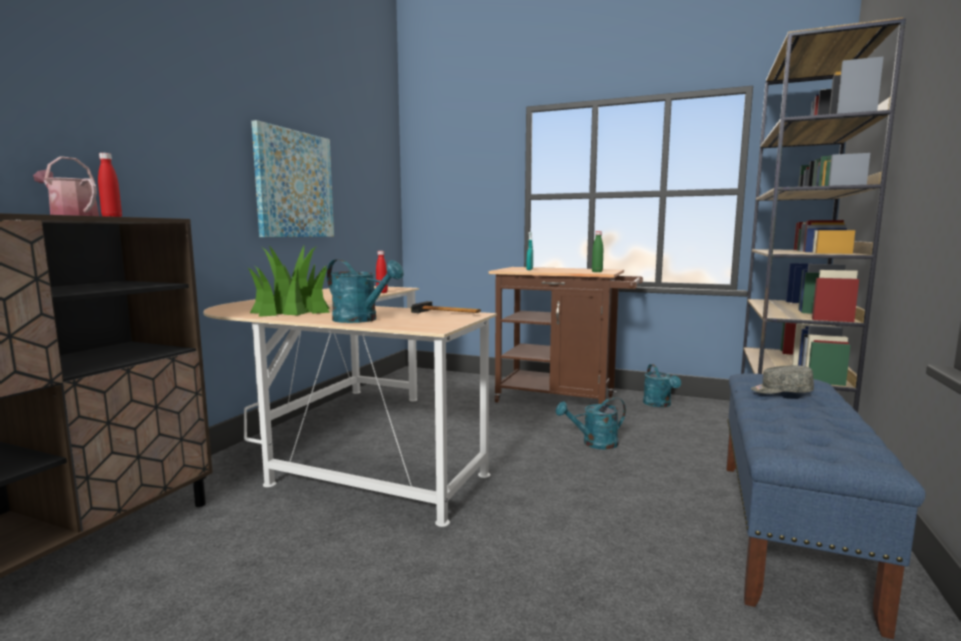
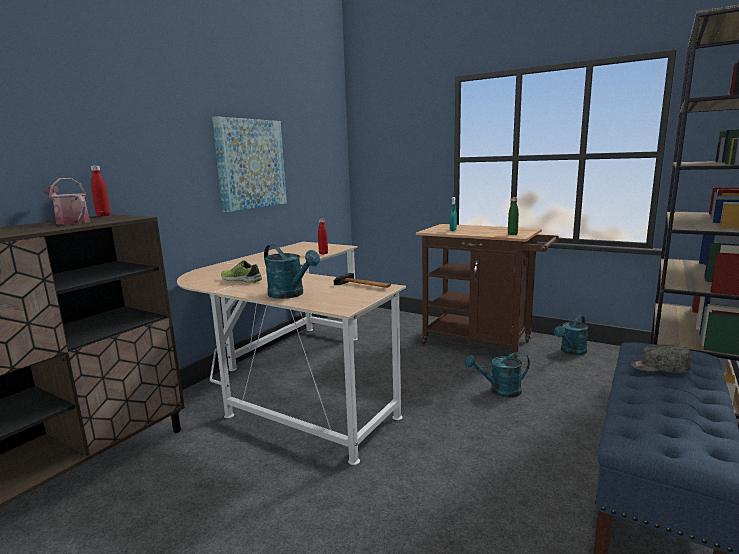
camera: 10 degrees right, 5 degrees up
(291, 310) = (242, 280): potted plant -> shoe
(659, 404) = (571, 351): turquoise watering can -> turquoise watering can turned 45 degrees clockwise

